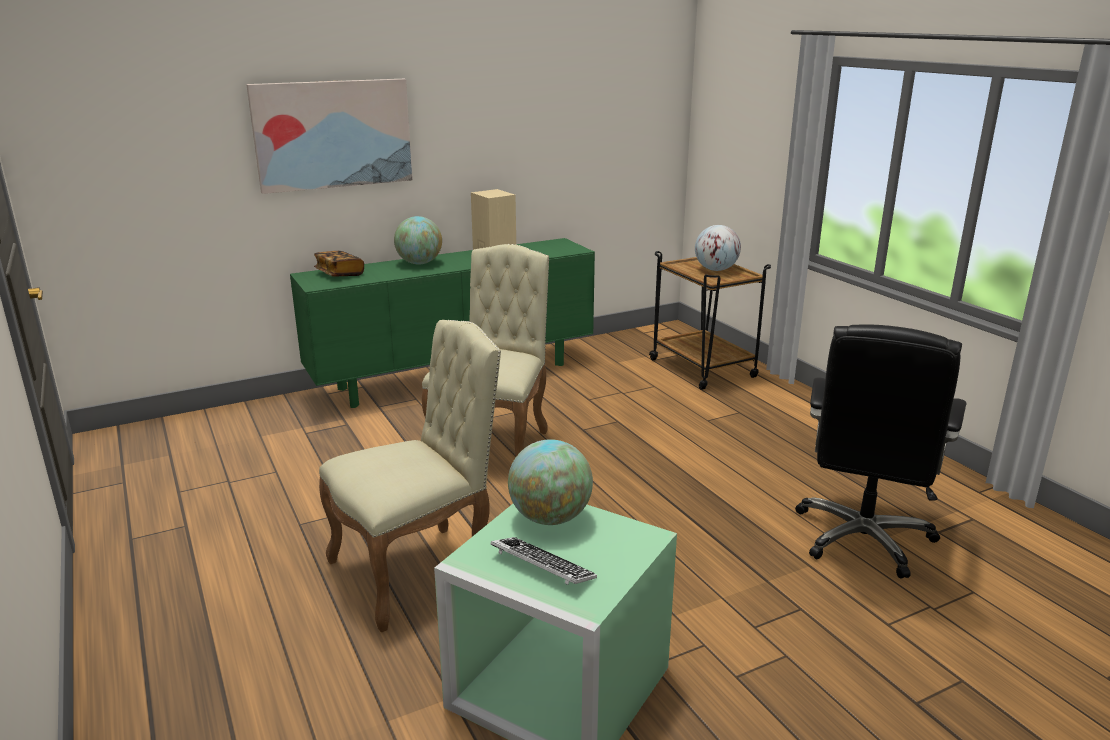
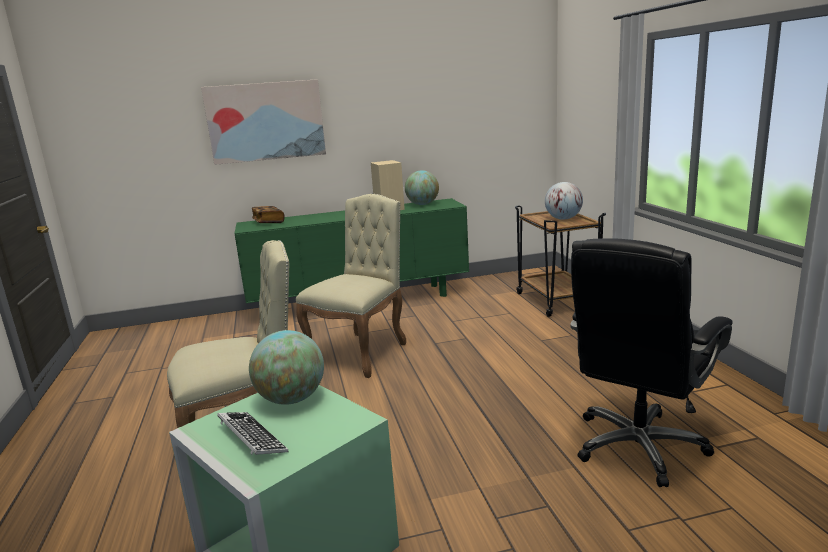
camera: 15 degrees right, 5 degrees down
(419, 263) = (330, 215): globe -> globe (422, 204)

